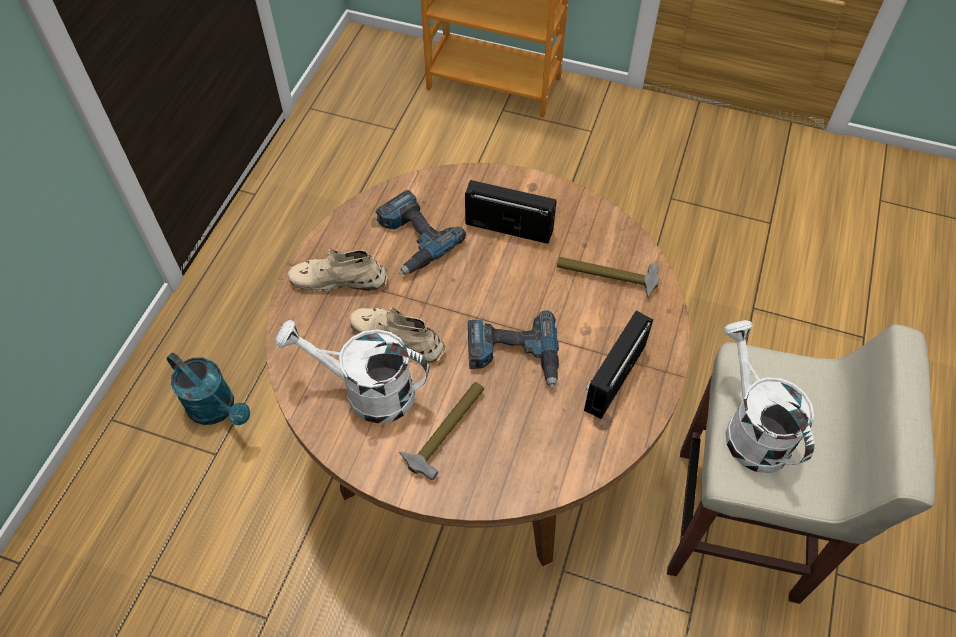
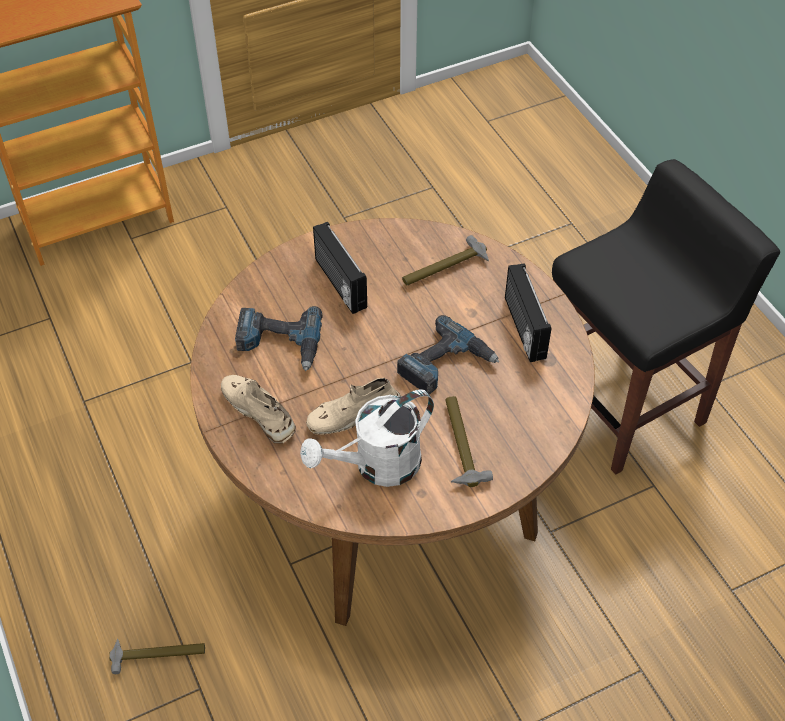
camera: 45 degrees left, 5 degrees down
(217, 409) = (158, 655): turquoise watering can -> hammer
(339, 279) = (259, 412): beige shoe -> beige shoe turned 90 degrees clockwise
(509, 226) = (339, 284): radio -> radio turned 90 degrees counterclockwise
(740, 524) = (624, 405): beige stool -> black stool
(750, 428) = (628, 298): white watering can -> none

